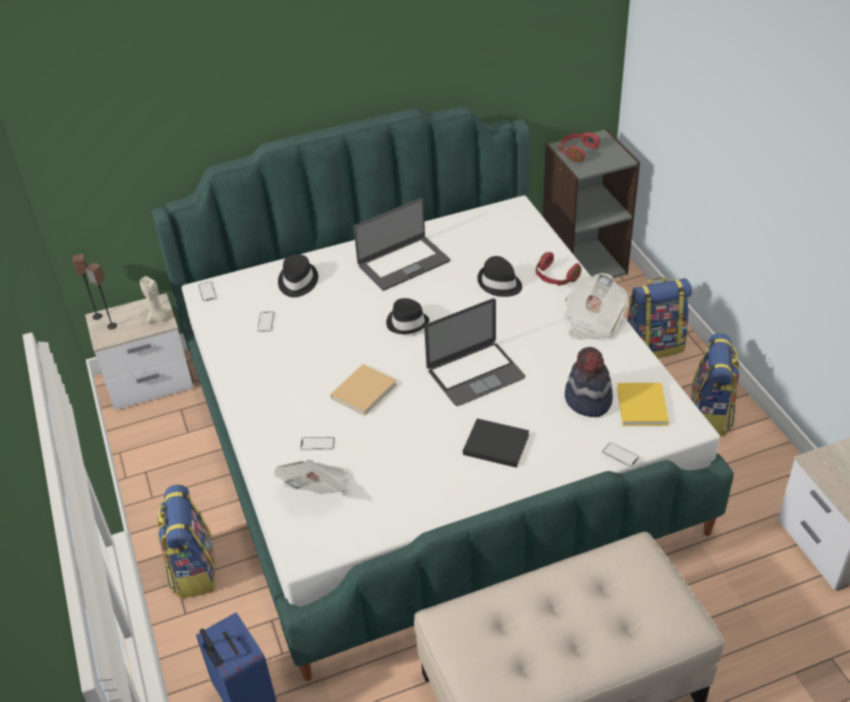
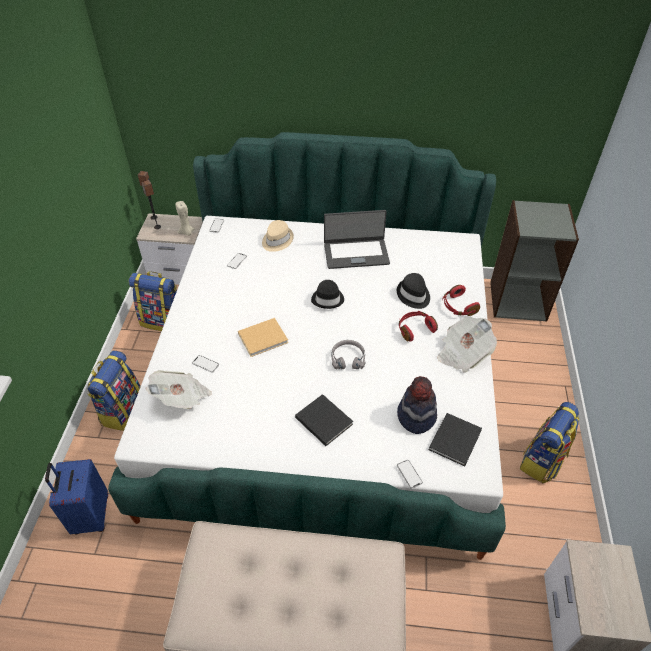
camera: 25 degrees right, 5 degrees up
(297, 282) = (277, 240): black hat -> beige hat
(475, 374) = (348, 358): laptop -> grey headphones
(576, 151) = (532, 214): red headphones -> red headphones (415, 329)
(642, 407) = (454, 441): yellow book -> black book
(653, 346) = (531, 385): backpack -> backpack (163, 321)

